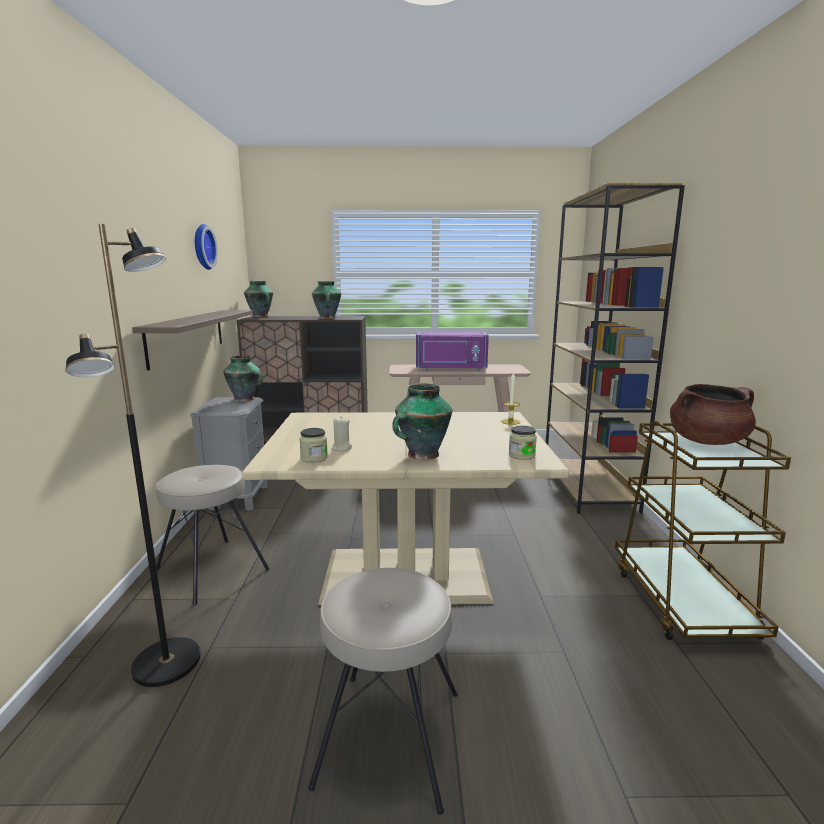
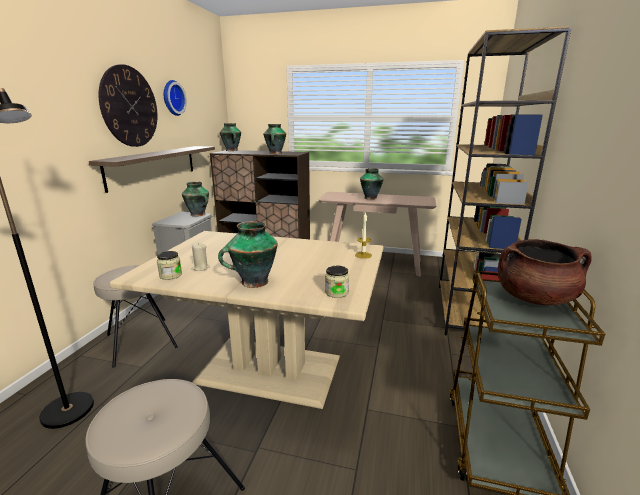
camera: 15 degrees right, 5 degrees up
(166, 257) = (129, 107): none -> wall clock
(450, 369) = (370, 198): purple microwave -> vase

